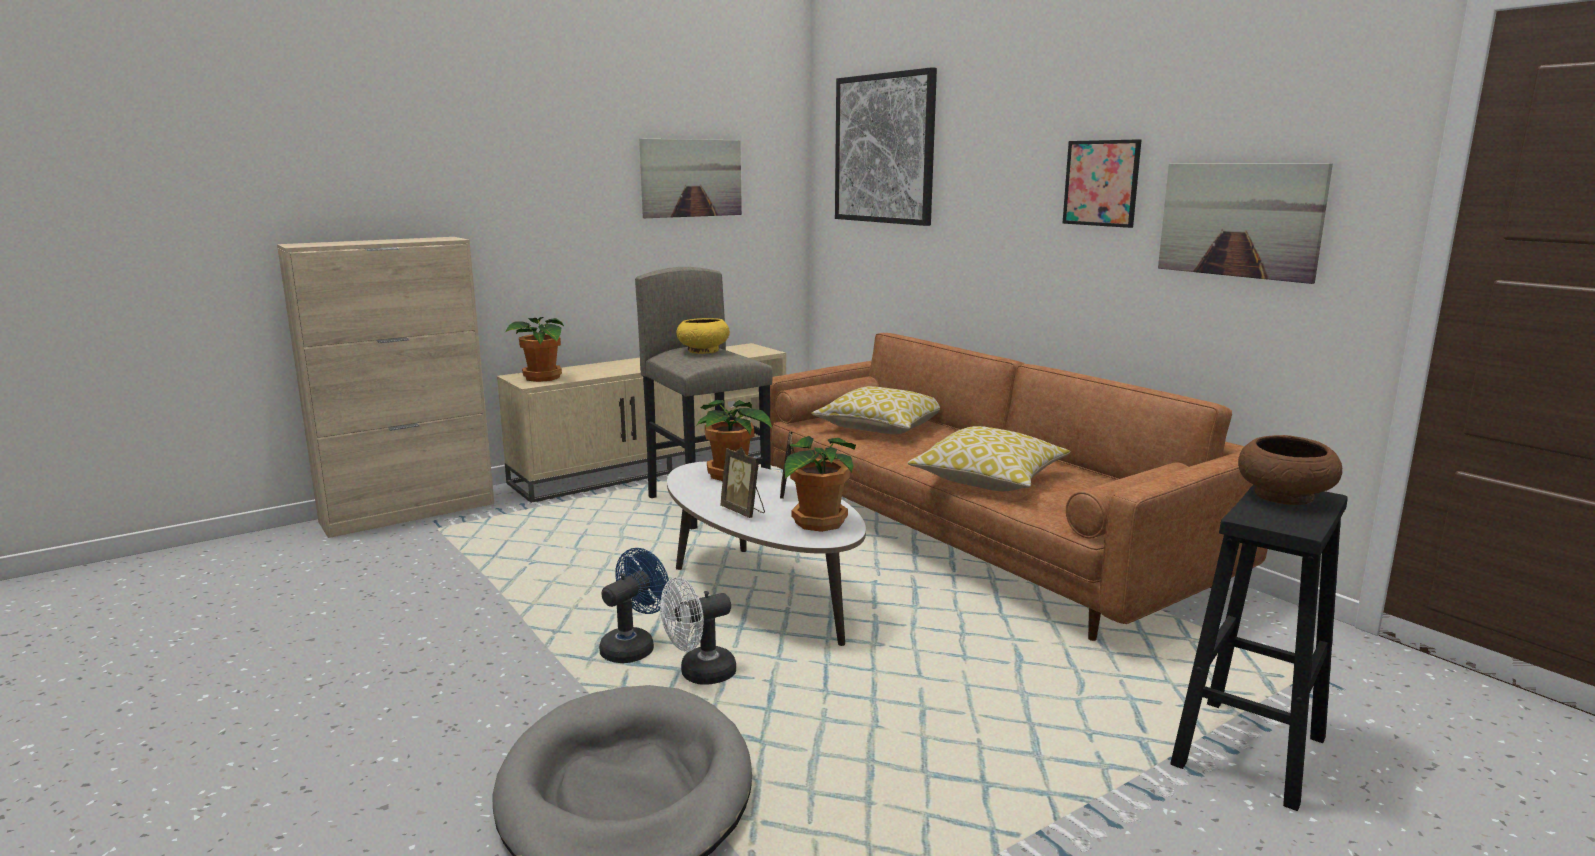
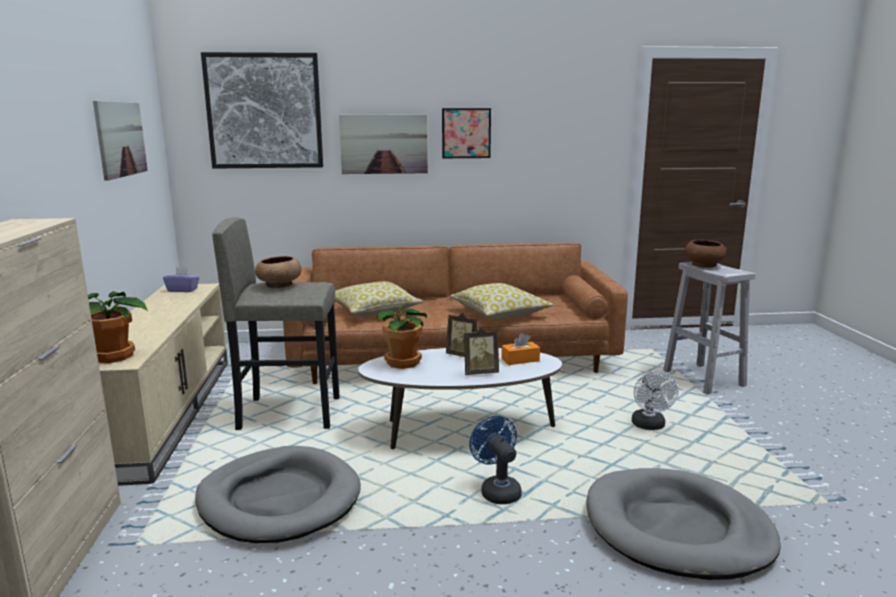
camera: 60 degrees left, 0 degrees up
(537, 552) = (279, 499): none -> grey dog bed
(699, 674) = (553, 476): white fan -> white fan (649, 426)
(703, 351) = (279, 285): yellow bowl -> brown bowl
(743, 350) = (183, 290): none -> purple tissue box
(817, 522) = (520, 360): potted plant -> orange tissue box
(1239, 220) = (551, 150): picture -> picture (384, 144)
(1249, 753) = (704, 379): black stool -> white stool

